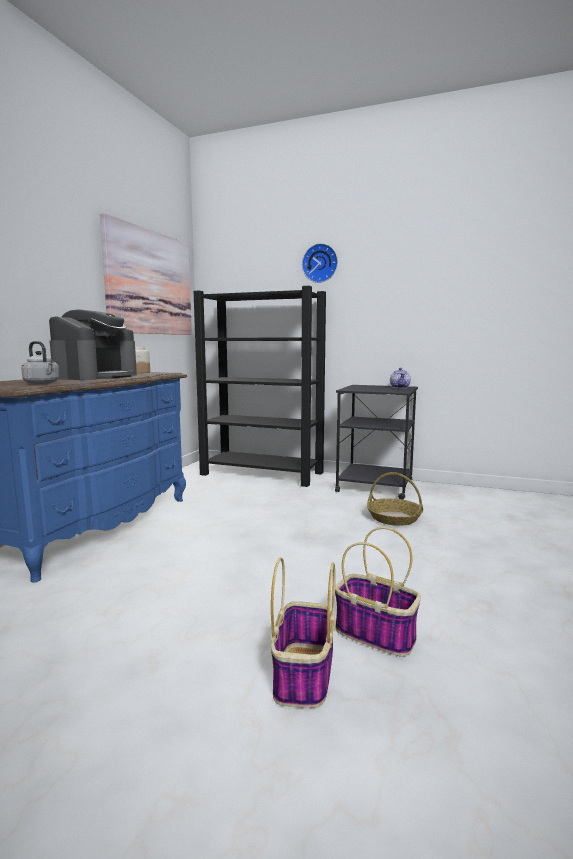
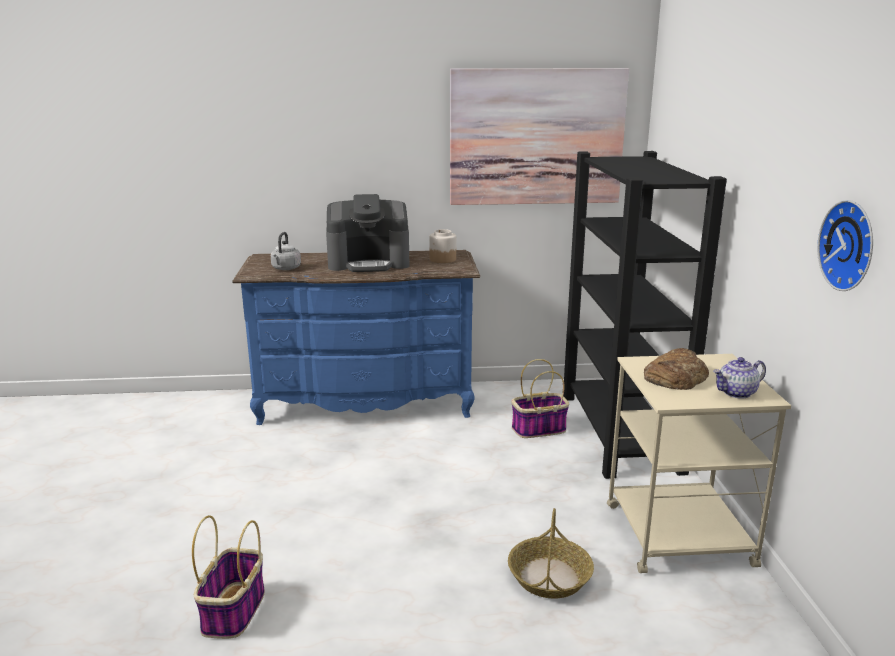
camera: 65 degrees right, 10 degrees up
(303, 676) = (163, 583): basket -> basket (538, 429)
(320, 263) = (737, 124): wall clock -> wall clock (851, 245)
(373, 389) = (675, 377): none -> bread
(376, 486) = (679, 537): black cart -> beige cart

